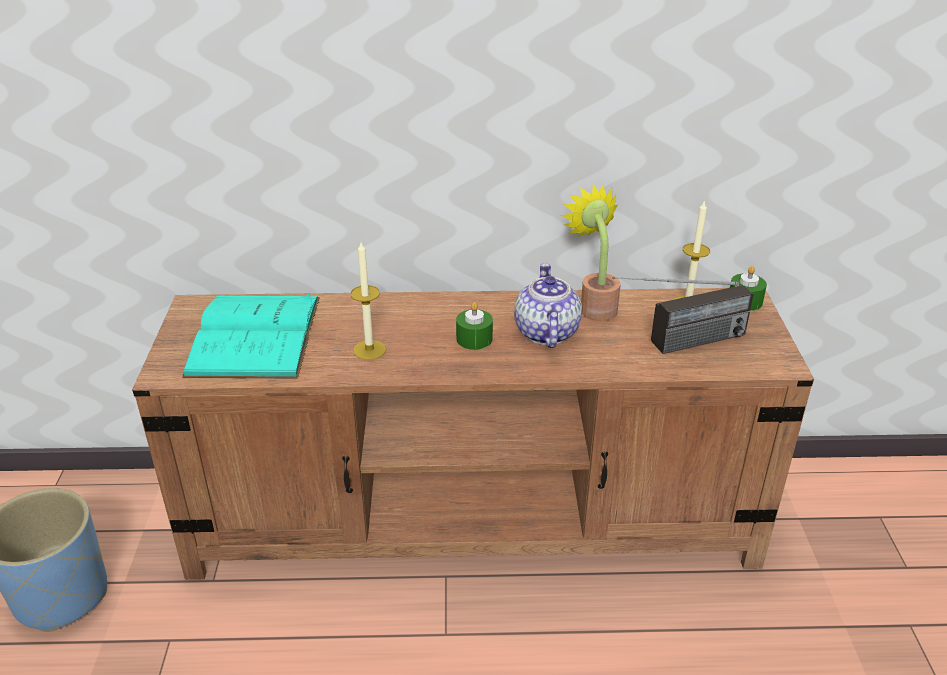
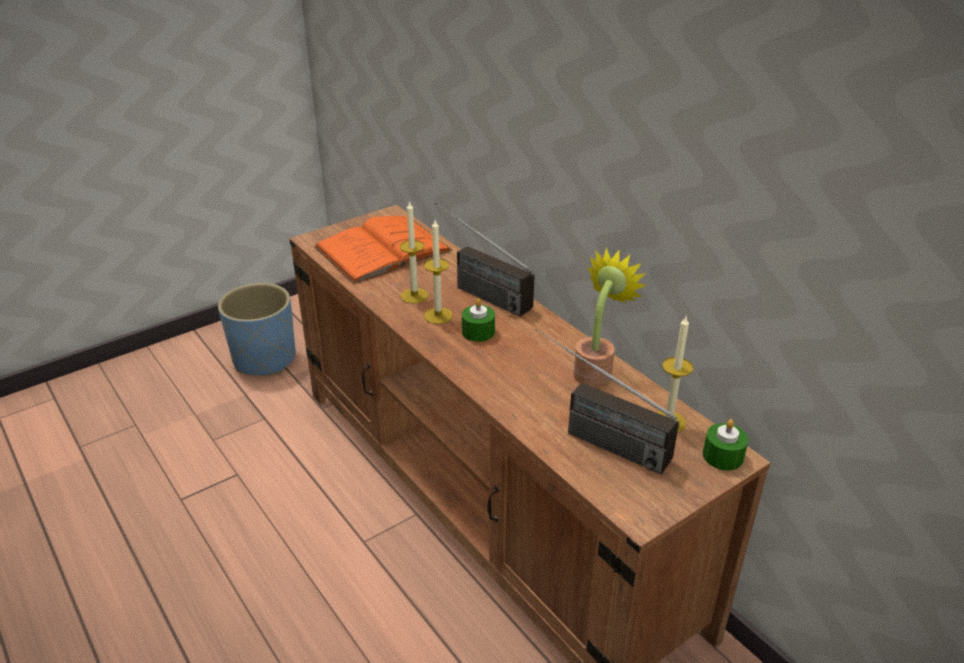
camera: 55 degrees right, 0 degrees up
(255, 335) = (383, 249): turquoise book -> orange book
(406, 313) = (476, 291): none -> radio
(421, 349) = (438, 315): none -> candle
(546, 333) = (526, 361): teapot -> none

